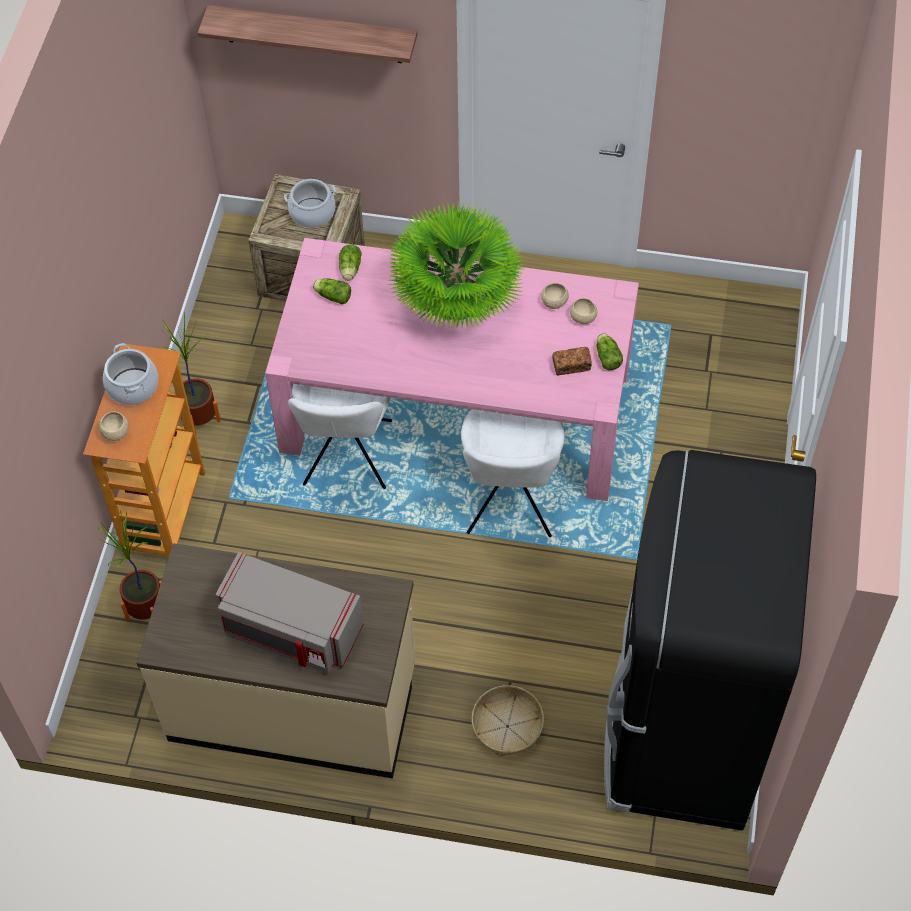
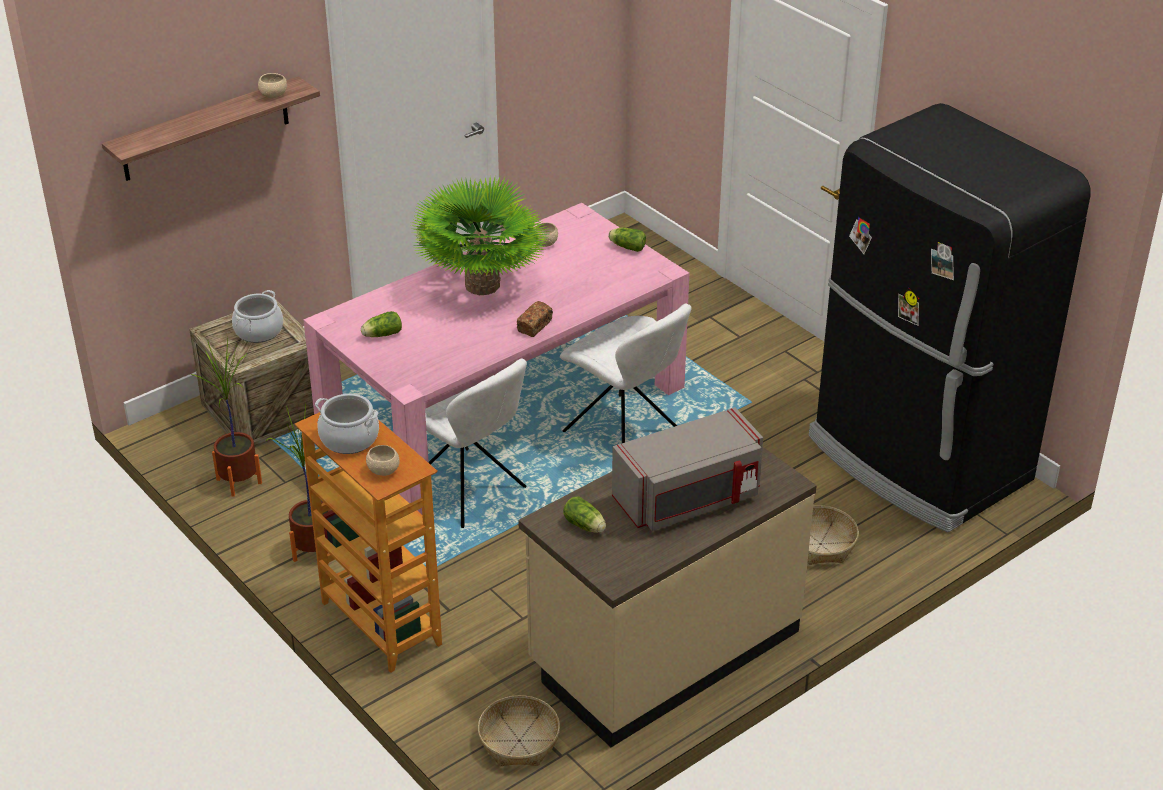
camera: 50 degrees left, 20 degrees down
(126, 681) = (519, 741): none -> basket
(147, 609) = (462, 688): potted plant -> potted plant (239, 481)
(350, 270) = (370, 314): lettuce -> lettuce (585, 526)
(571, 366) = (612, 265): bread -> bread (535, 326)
(583, 318) = (577, 239): beige bowl -> beige bowl (273, 95)

